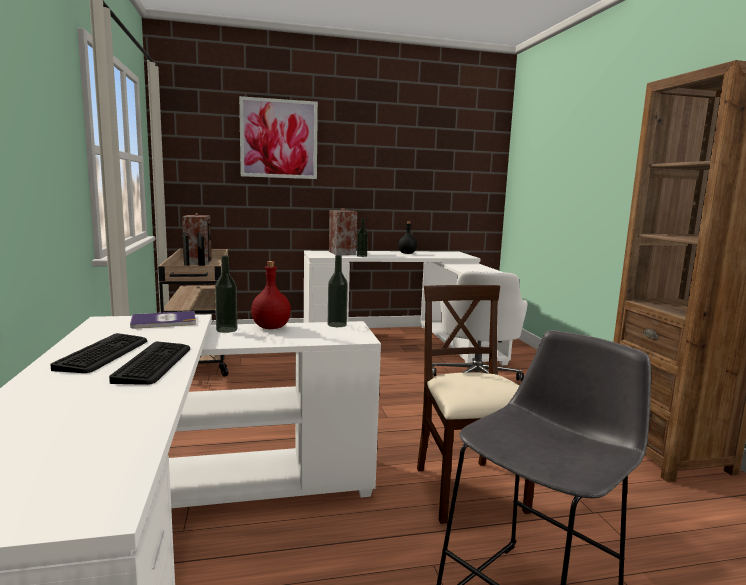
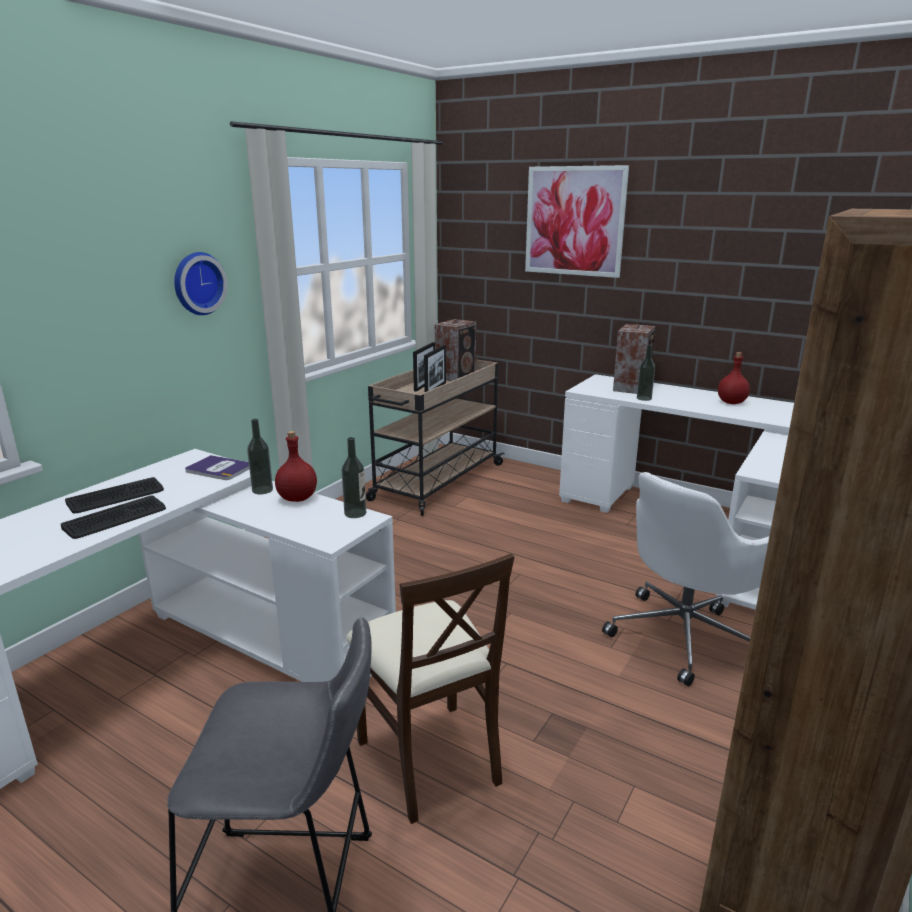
camera: 45 degrees right, 10 degrees up
(56, 139) = (197, 283): none -> wall clock
(407, 253) = (731, 403): black bottle -> red bottle
(468, 491) = (429, 758): beige chair -> beige chair turned 120 degrees clockwise

